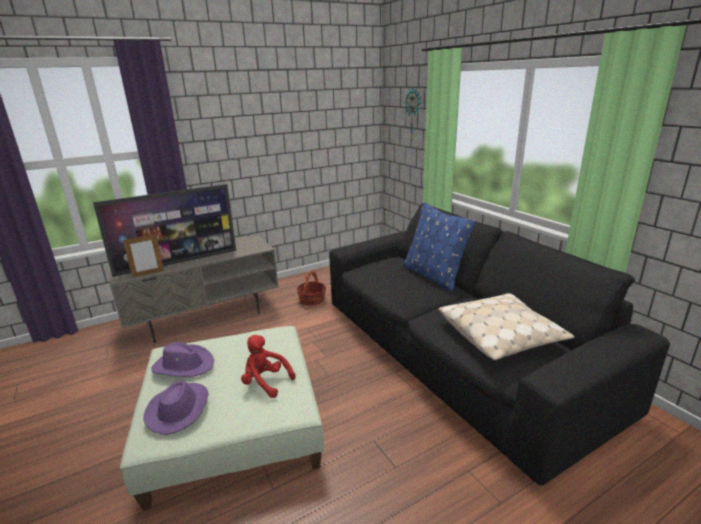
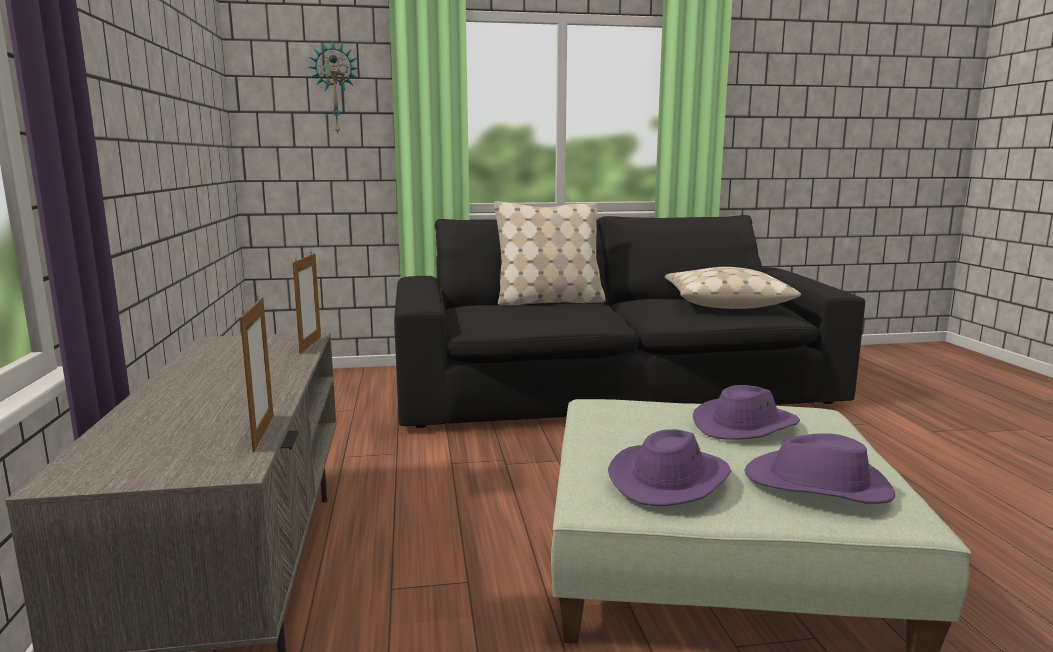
camera: 70 degrees left, 10 degrees down
(178, 262) = (238, 401): television -> none
(251, 251) = (310, 344): none -> picture frame
(265, 382) = (746, 425): red plush toy -> purple hat
(312, 300) = (349, 446): basket -> none
(433, 276) = (549, 301): blue pillow -> beige pillow

